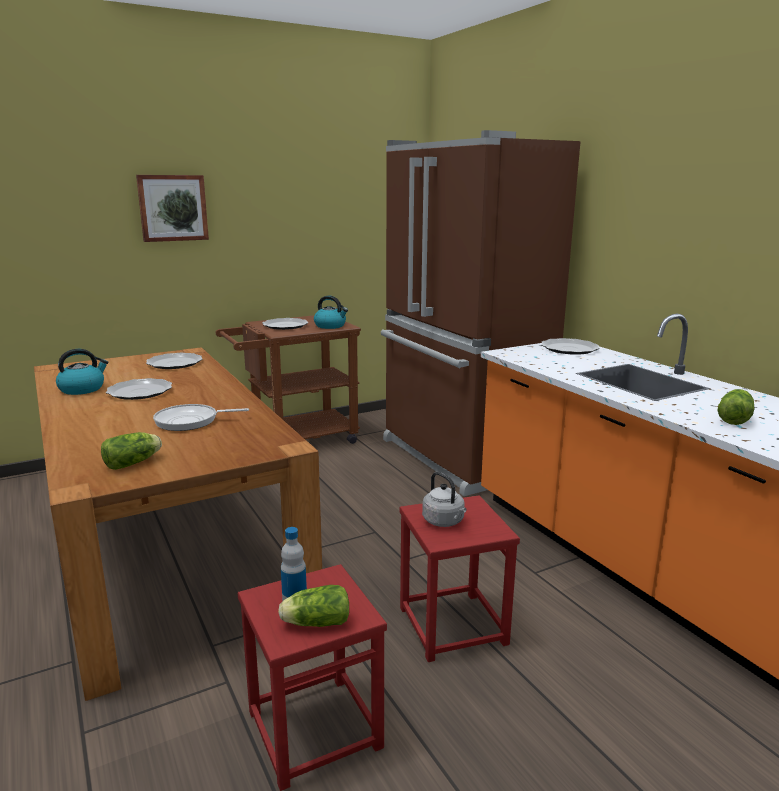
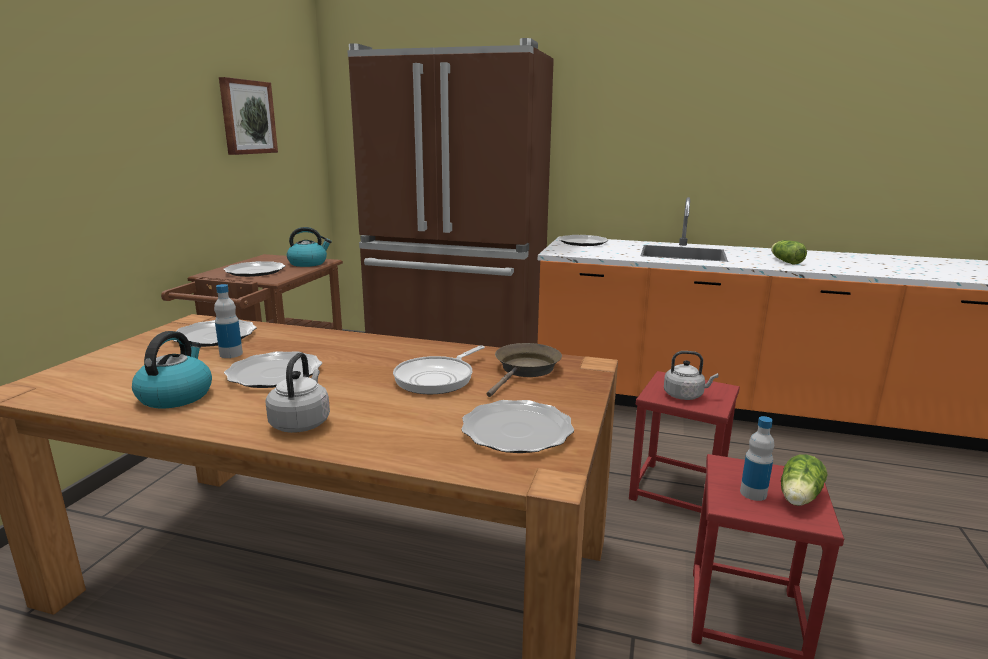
camera: 45 degrees left, 0 degrees up
(81, 419) = (301, 422): none -> grey kettle
(134, 462) = (516, 431): lettuce -> plate
(153, 375) = (231, 354): none -> bottle
(173, 208) = (81, 117): picture -> picture (247, 117)
(244, 435) = (525, 370): none -> brown frying pan

